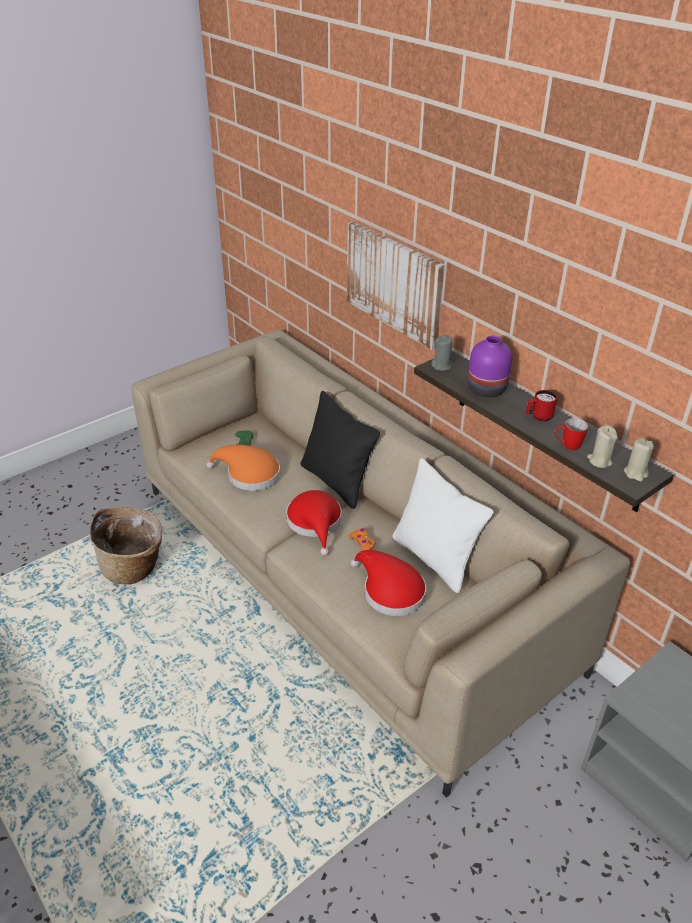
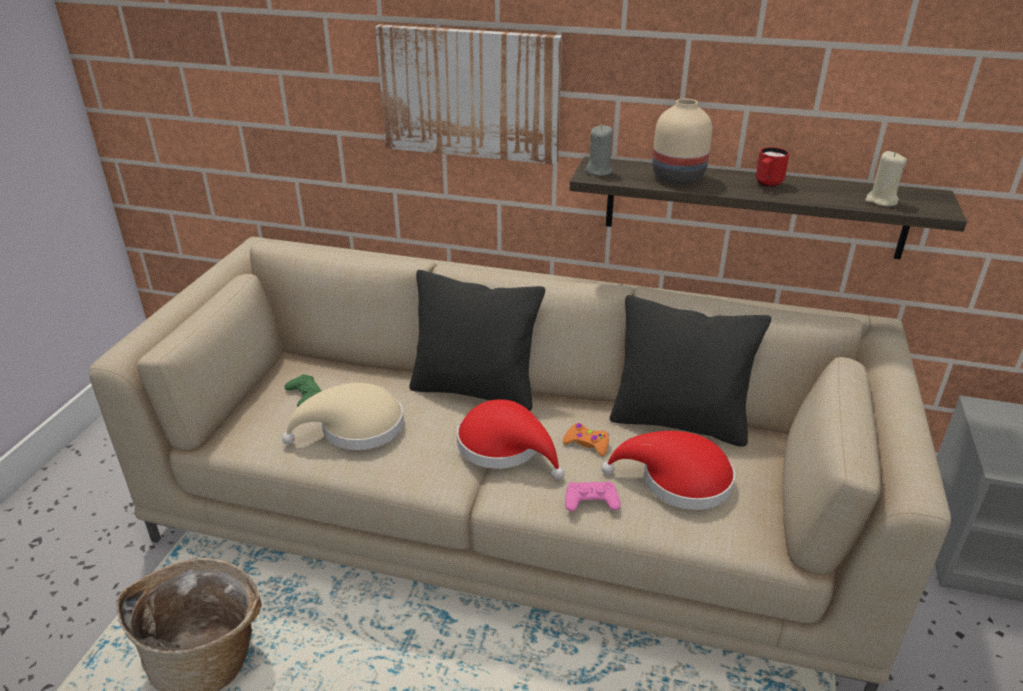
camera: 35 degrees left, 5 degrees down
(249, 475) = (355, 429): orange hat -> beige hat
(328, 576) = (591, 501): none -> pink game controller
(435, 559) = (679, 422): white pillow -> black pillow
(487, 389) = (678, 176): purple vase -> beige vase
(567, 446) = (833, 199): mug -> none
(636, 473) = (925, 200): beige candle -> none

